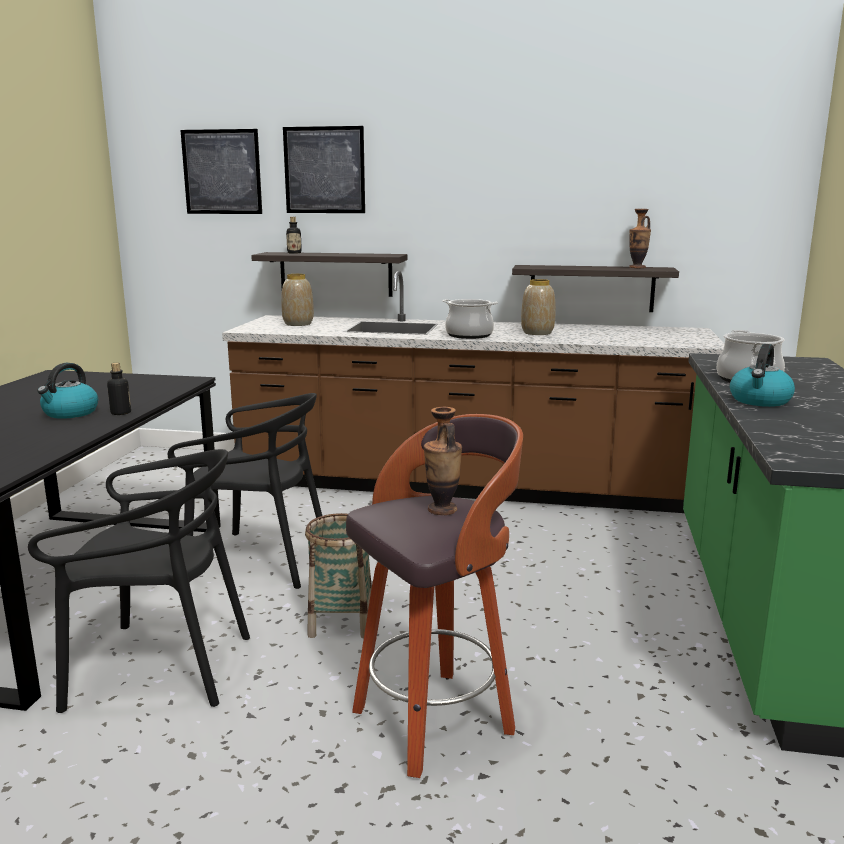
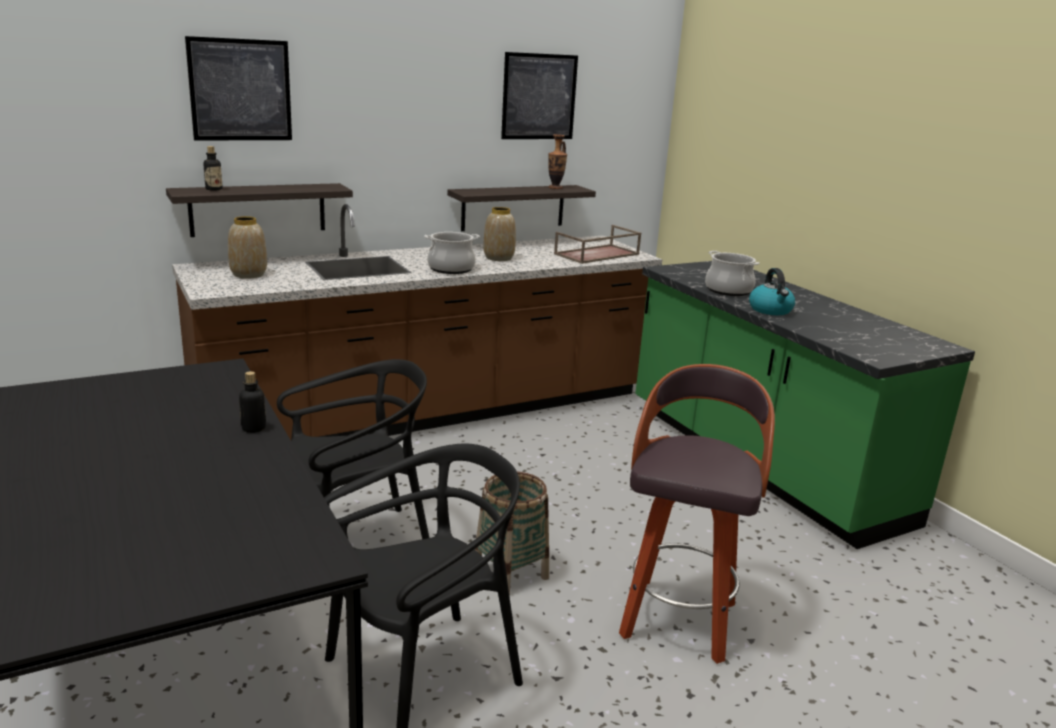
camera: 40 degrees left, 5 degrees up
(70, 413) = (194, 443): kettle -> none
(222, 172) = (98, 88): picture -> picture (539, 97)
(442, 510) = (700, 450): vase -> none
(655, 339) = (597, 254): none -> brown tray

